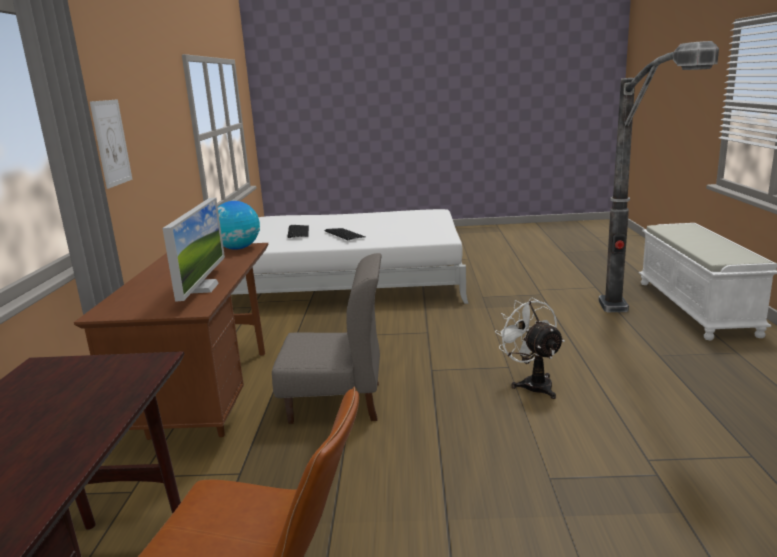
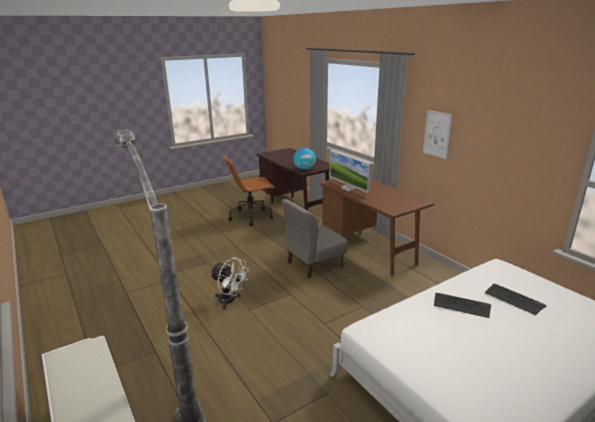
camera: 145 degrees right, 5 degrees up
(238, 248) = (396, 208): globe -> globe (304, 169)

